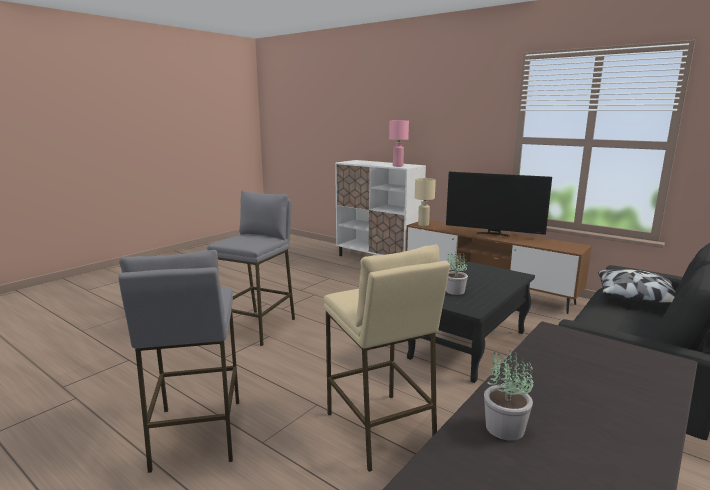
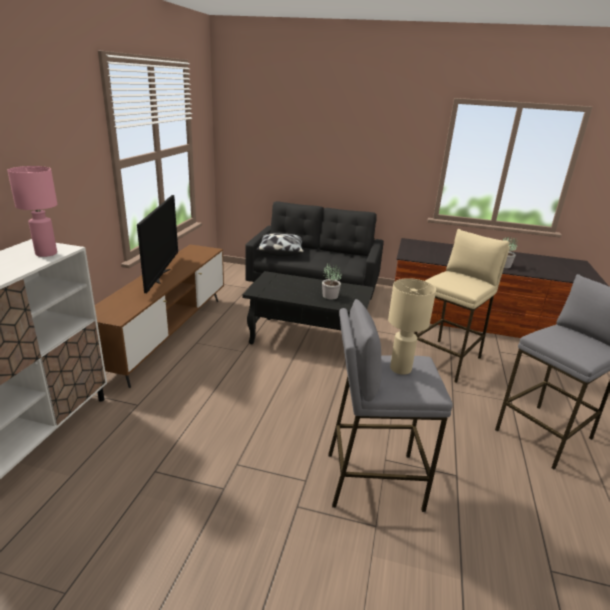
camera: 115 degrees left, 10 degrees up
(423, 225) = (118, 314): beige table lamp -> beige table lamp (400, 369)

